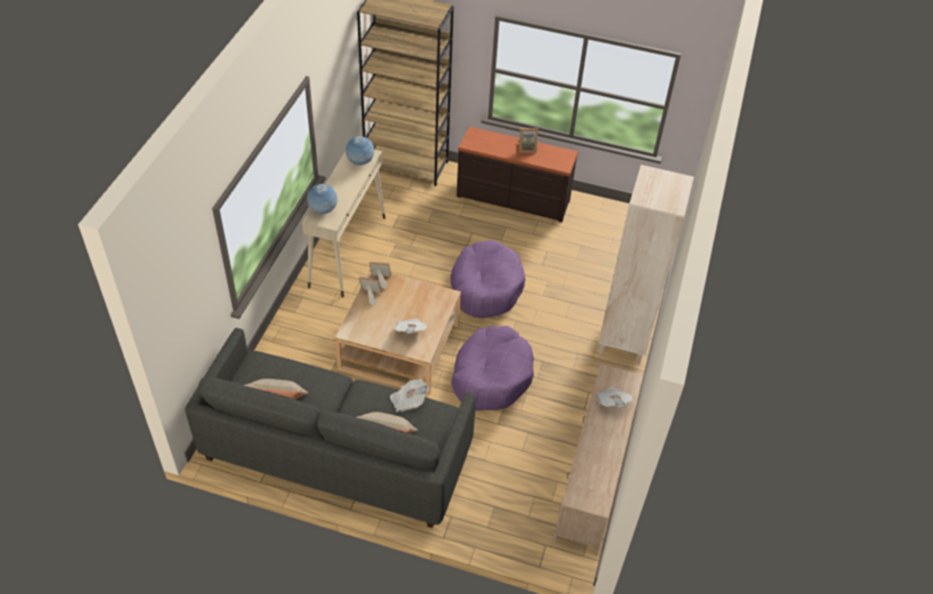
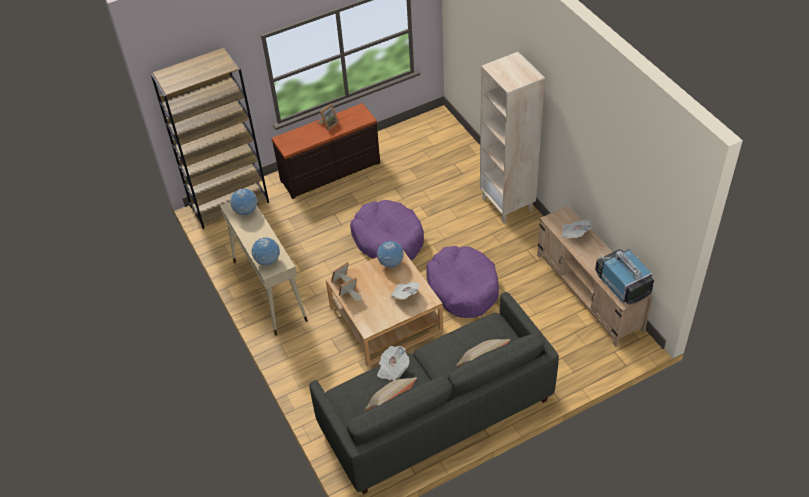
camera: 40 degrees left, 0 degrees up
(408, 401) = (465, 333): newspaper -> newspaper (392, 369)
(434, 298) = (391, 263): none -> globe
(593, 482) = (622, 284): none -> television

